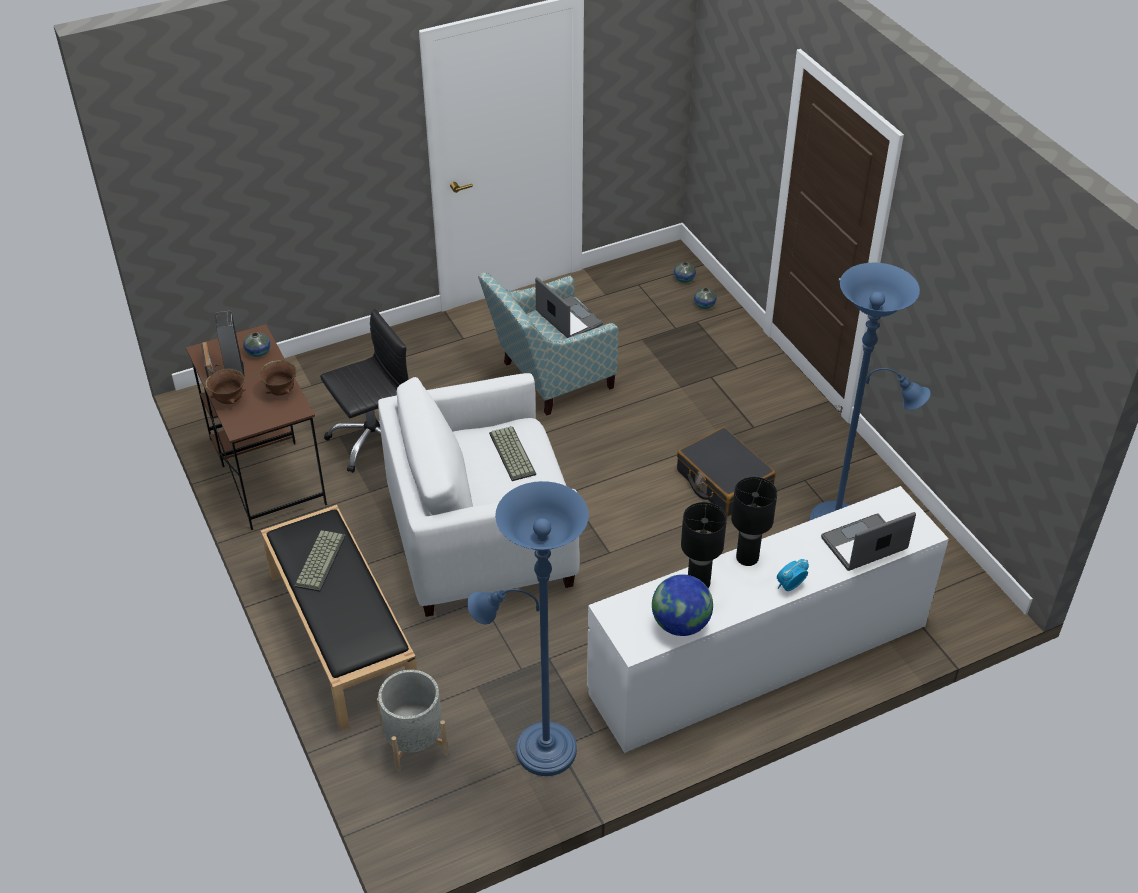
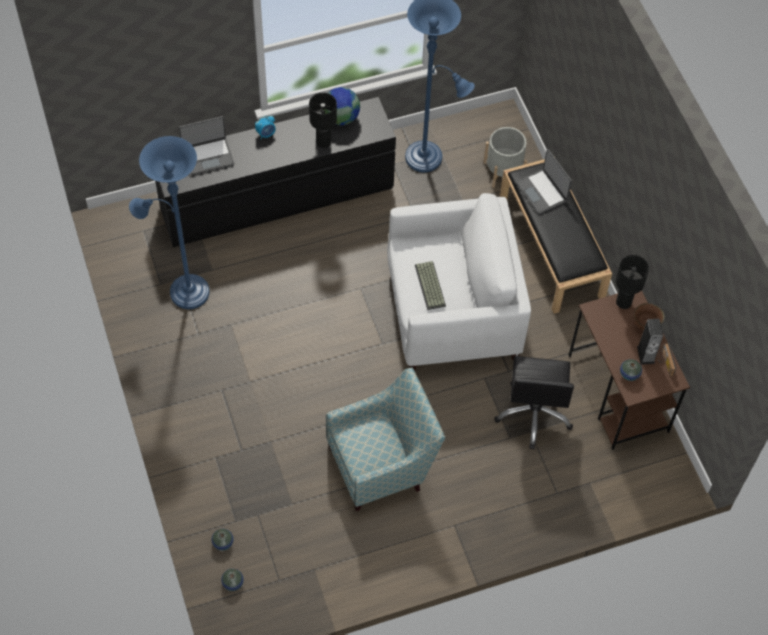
camera: 175 degrees left, 15 degrees up
(281, 391) = (606, 329): brown bowl -> none
(319, 560) = (568, 236): keyboard -> none
(373, 440) = (534, 414): black office chair -> black office chair turned 60 degrees counterclockwise
(568, 319) = (365, 445): laptop -> laptop (542, 192)
(723, 481) = (261, 339): black suitcase -> none
(747, 557) = (287, 156): black table lamp -> black table lamp (623, 303)
(760, 659) = (277, 198): white dresser -> black dresser

